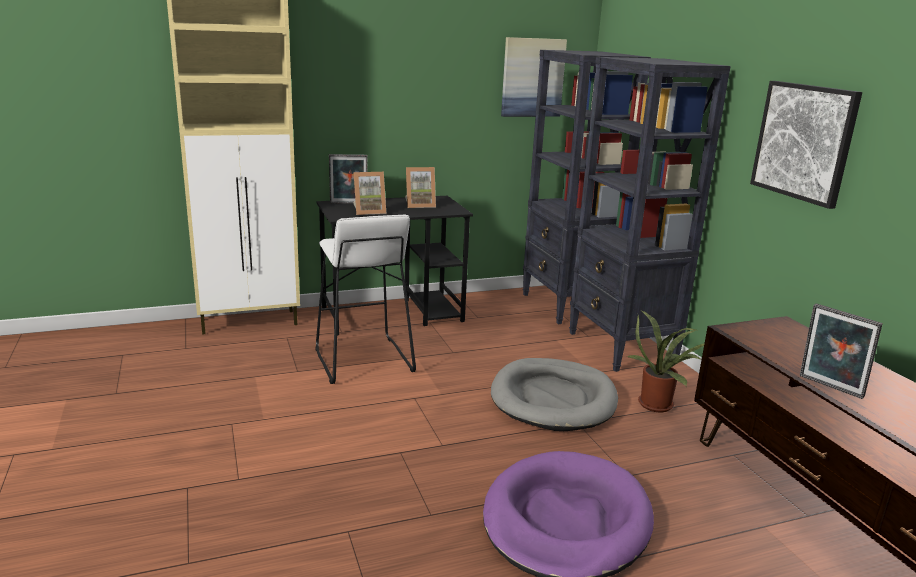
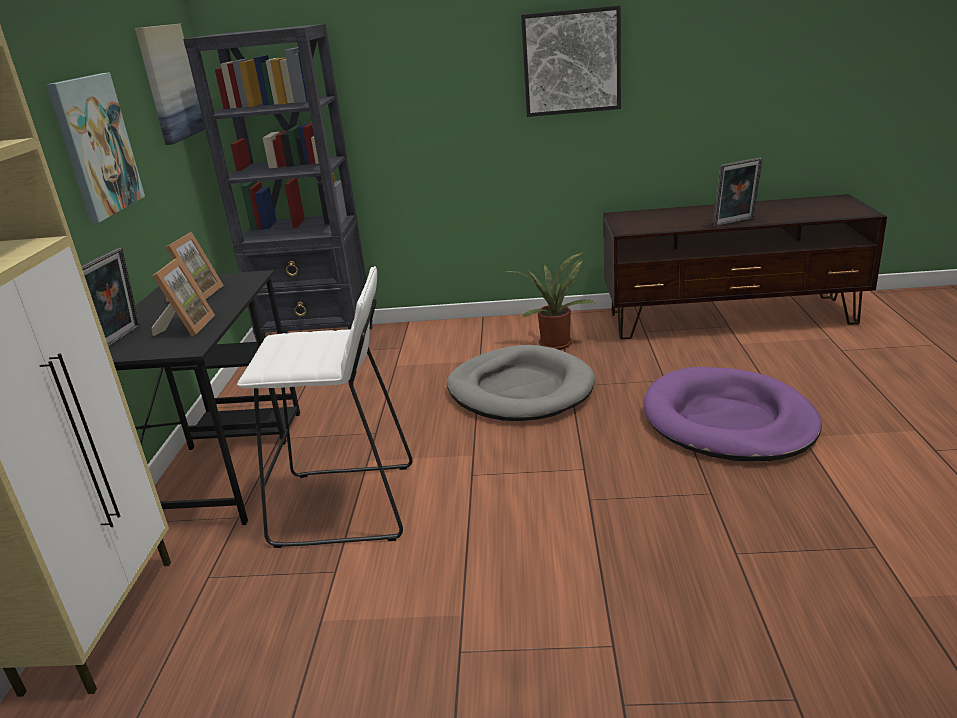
camera: 65 degrees left, 5 degrees up
(416, 100) = (96, 146): none -> picture
(621, 348) = (439, 336): black bookcase -> none

